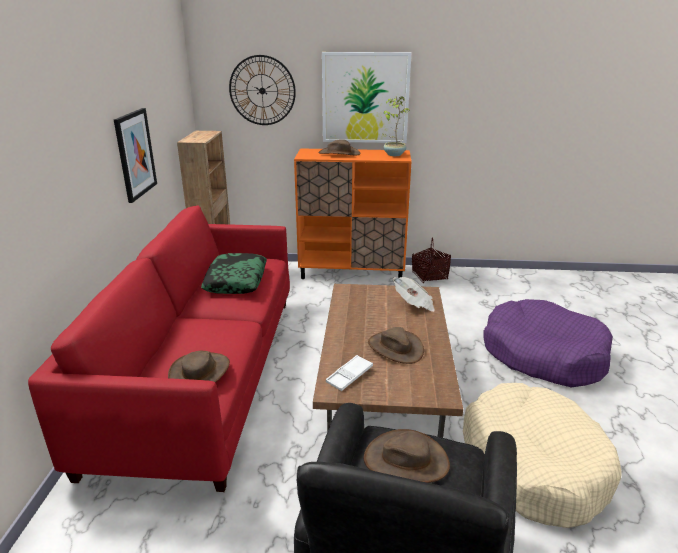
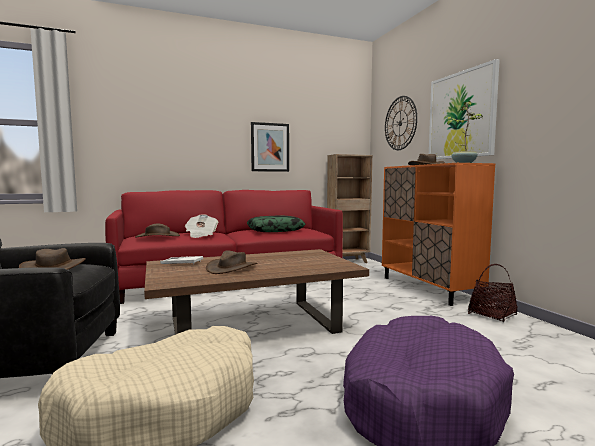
camera: 65 degrees right, 20 degrees down
(414, 304) = (317, 266): newspaper -> newspaper (201, 235)

